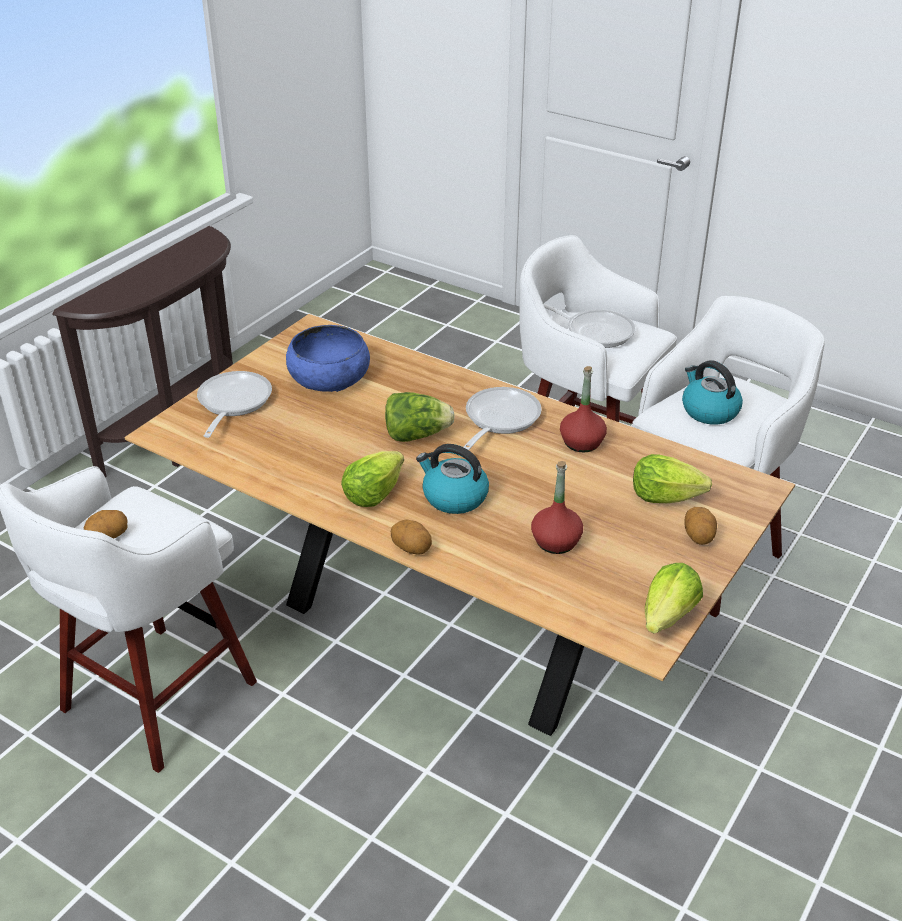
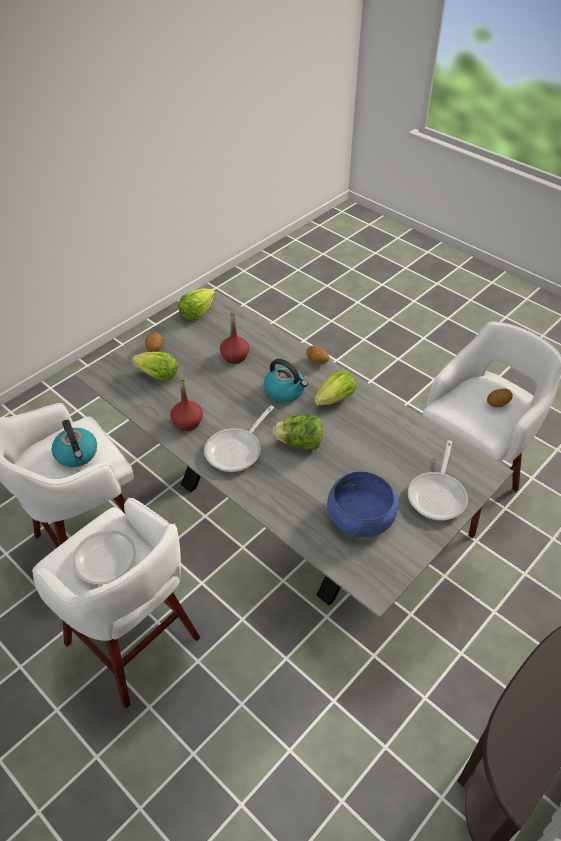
camera: 170 degrees left, 10 degrees up
(450, 625) = (280, 512): brown dining table -> grey dining table

